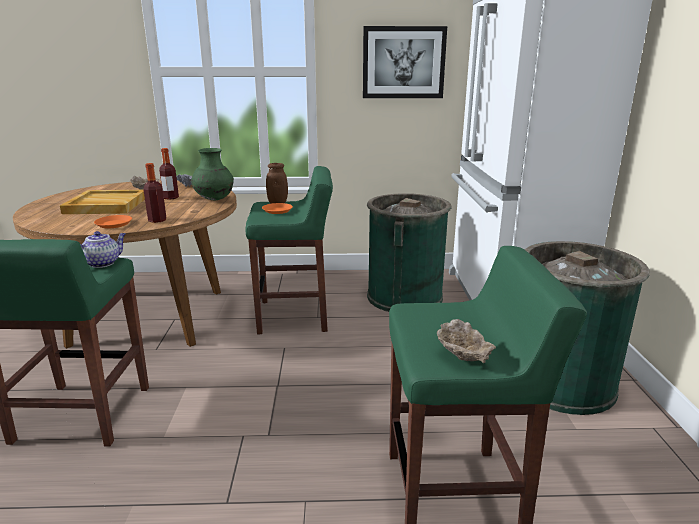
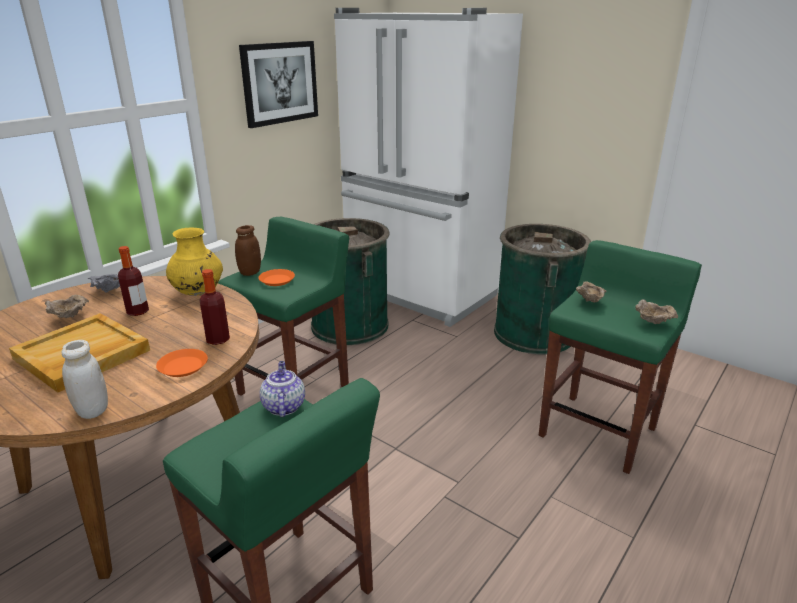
camera: 50 degrees left, 5 degrees up
(47, 224) = (92, 410): none -> white jar
(214, 199) = (198, 293): green vase -> yellow vase
(449, 312) = (589, 302): none -> beige bowl

